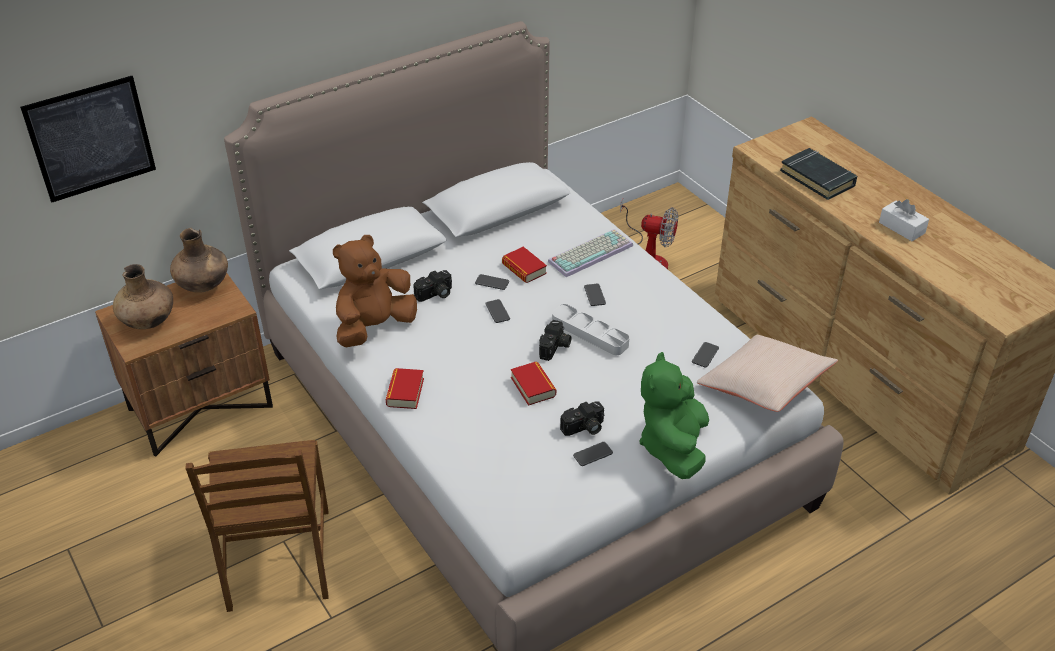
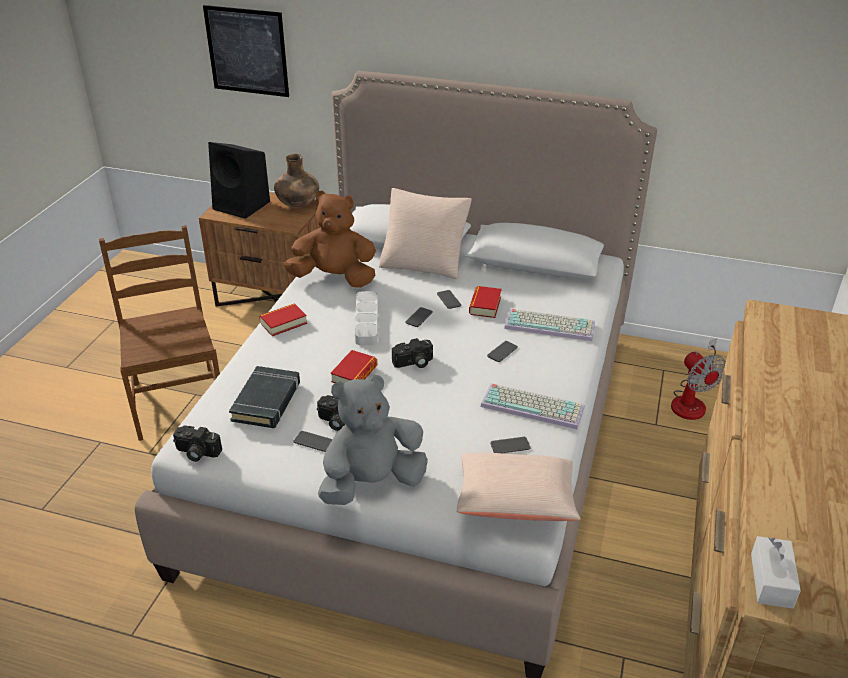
camera: 50 degrees right, 5 degrees down
(148, 321) = (243, 205): brown vase -> black speaker
(278, 560) = (177, 401): brown chair -> brown chair turned 120 degrees clockwise
(419, 264) = (424, 262): none -> beige pillow
(435, 294) = (401, 284): camera -> camera (196, 453)
(590, 333) = (453, 371): grey tray -> grey tray (366, 321)
(673, 447) = (372, 483): green plush toy -> grey plush toy
(675, 318) = (534, 406): none -> keyboard
(818, 178) = (788, 364): black book -> black book (267, 401)
(901, 228) = (803, 452): white tissue box -> white tissue box (771, 580)

